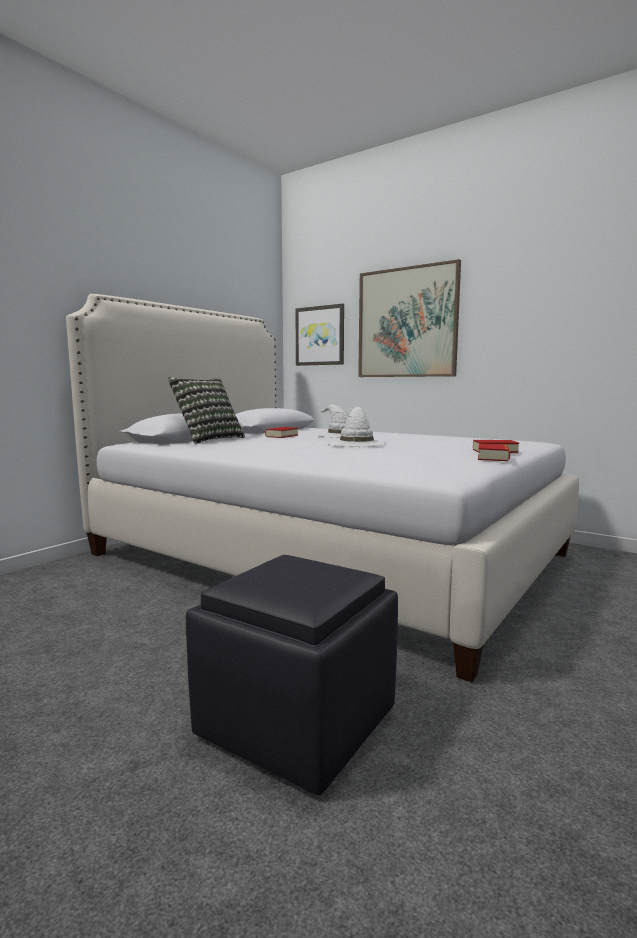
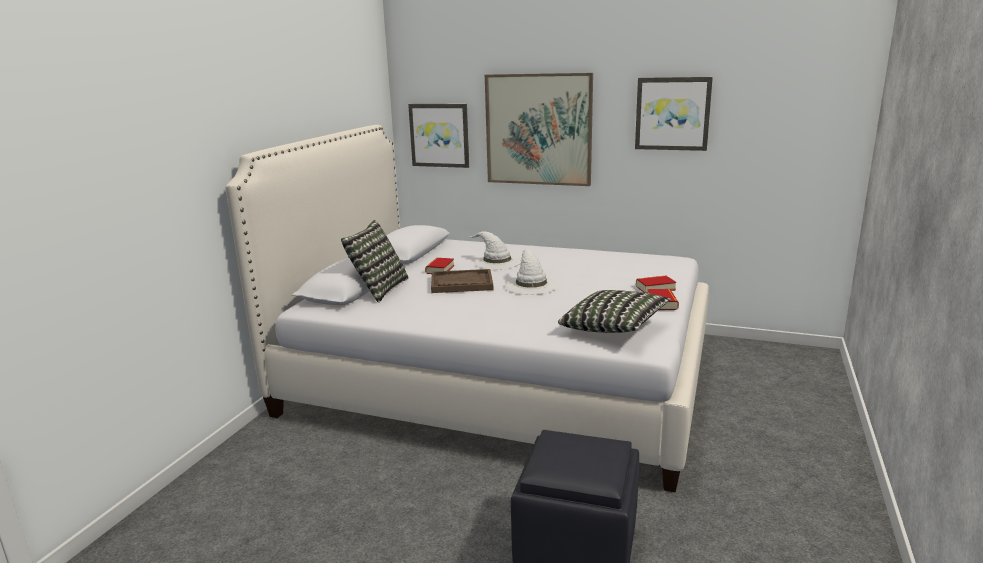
camera: 15 degrees left, 10 degrees up
(289, 440) = (461, 283): none -> brown tray
(414, 464) = (614, 328): none -> pillow
(543, 294) = (672, 113): none -> picture

